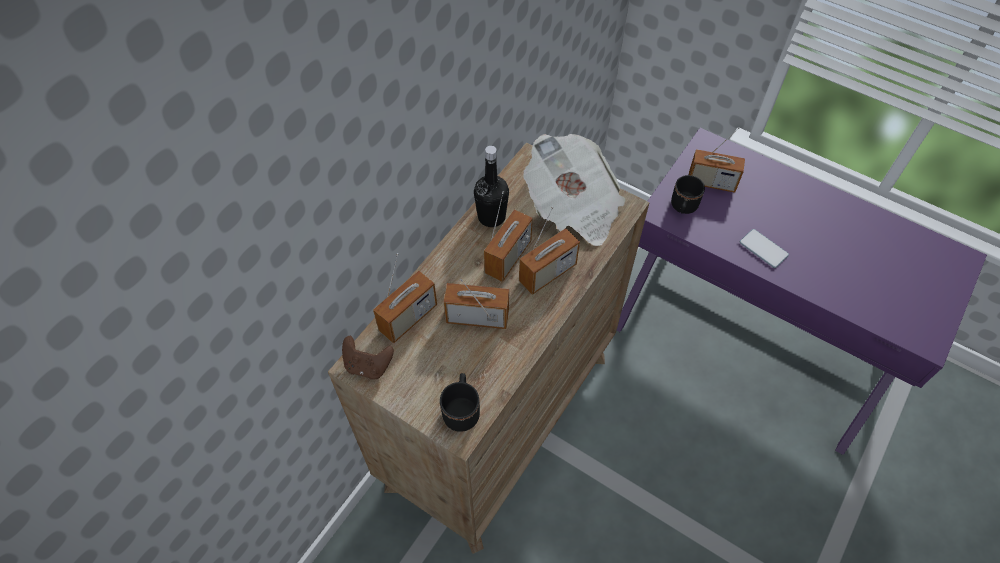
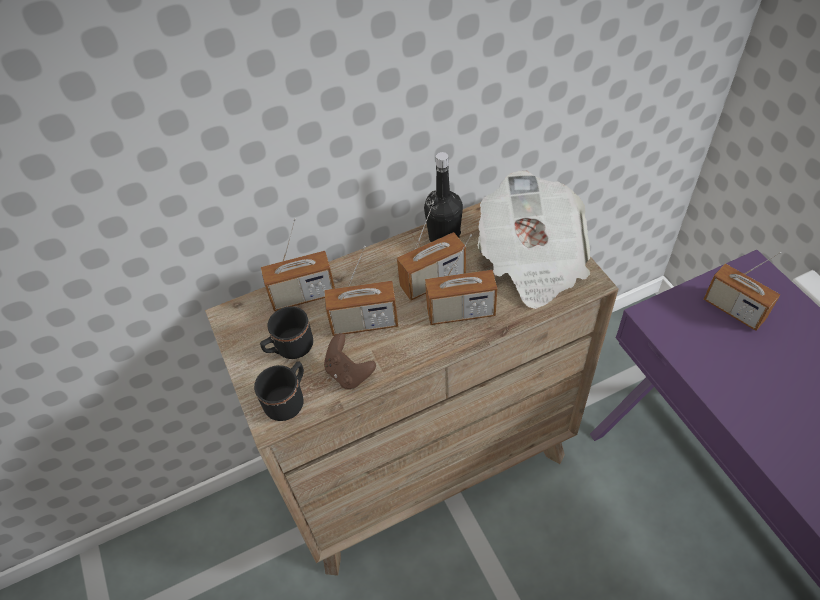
camera: 35 degrees right, 5 degrees down
(368, 366) = (239, 321): brown game controller -> brown game controller (349, 373)
(477, 317) = (364, 323): radio -> radio turned 135 degrees clockwise
(683, 208) = (682, 322): black mug -> black mug (289, 348)
(763, 249) = (753, 405): phone -> none

